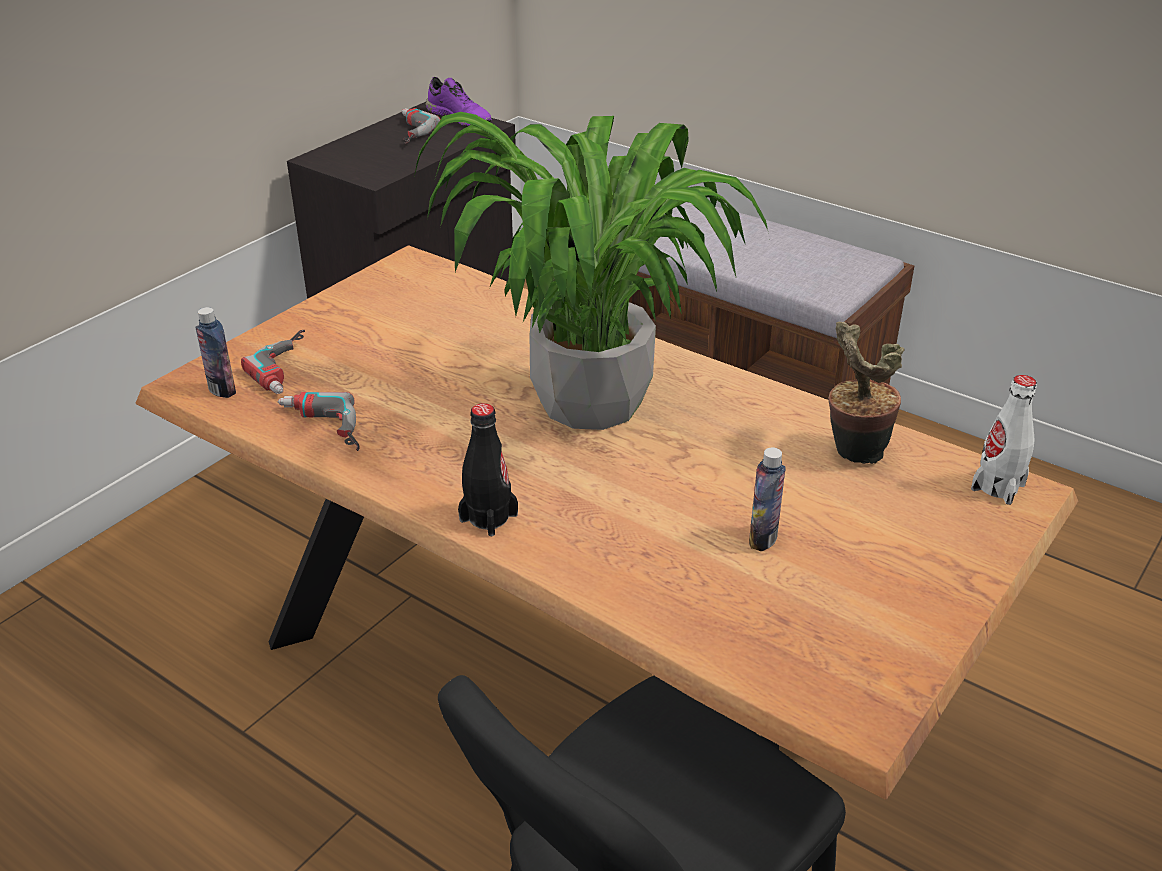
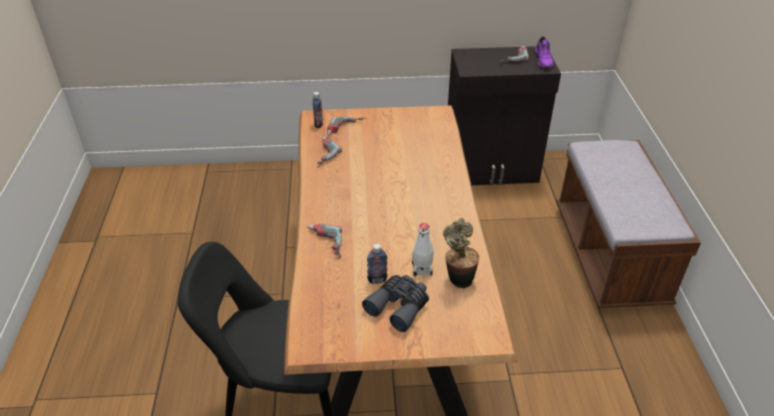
camera: 50 degrees right, 5 degrees up
(488, 517) = (318, 213): black bottle -> none
(588, 554) = (324, 244): none -> power drill
(593, 402) = (409, 199): potted plant -> none
(857, 547) = (399, 306): none -> grey binoculars
(998, 487) = (485, 329): white bottle -> white bottle (422, 269)

